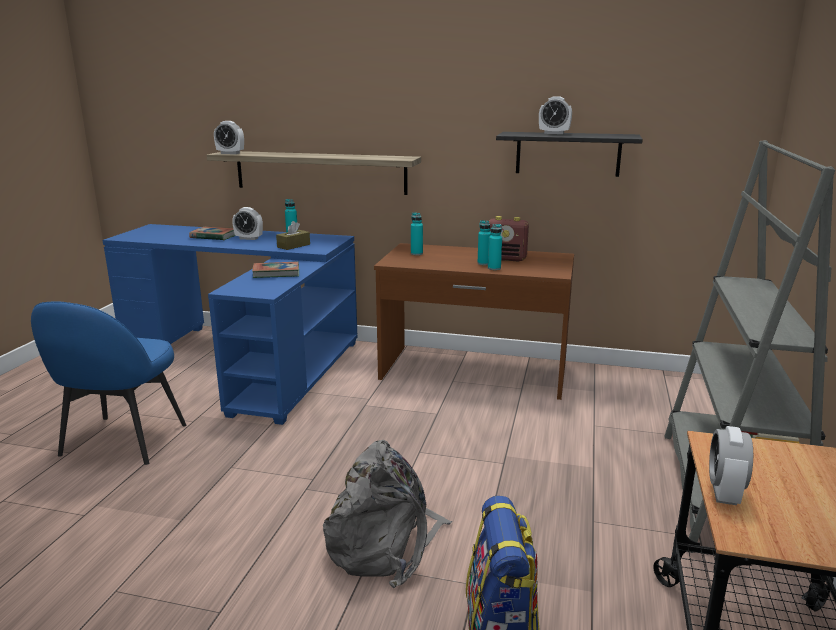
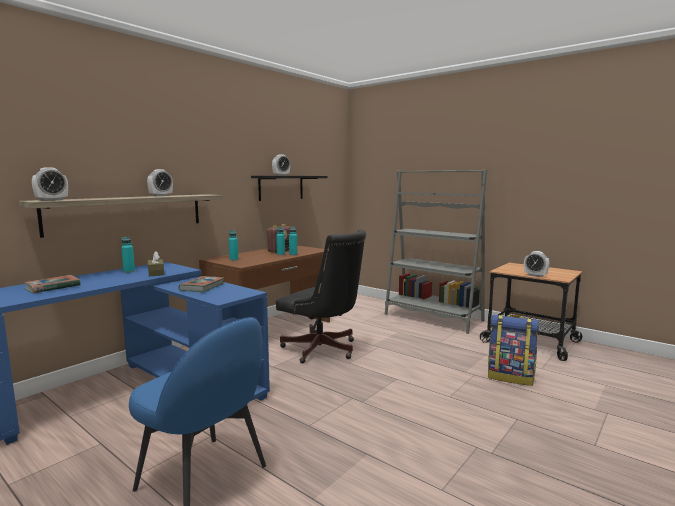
camera: 65 degrees left, 10 degrees down
(249, 238) = (94, 280): alarm clock -> alarm clock (161, 196)
(385, 544) = (434, 388): grey backpack -> none
(444, 423) = (323, 350): none -> black office chair

